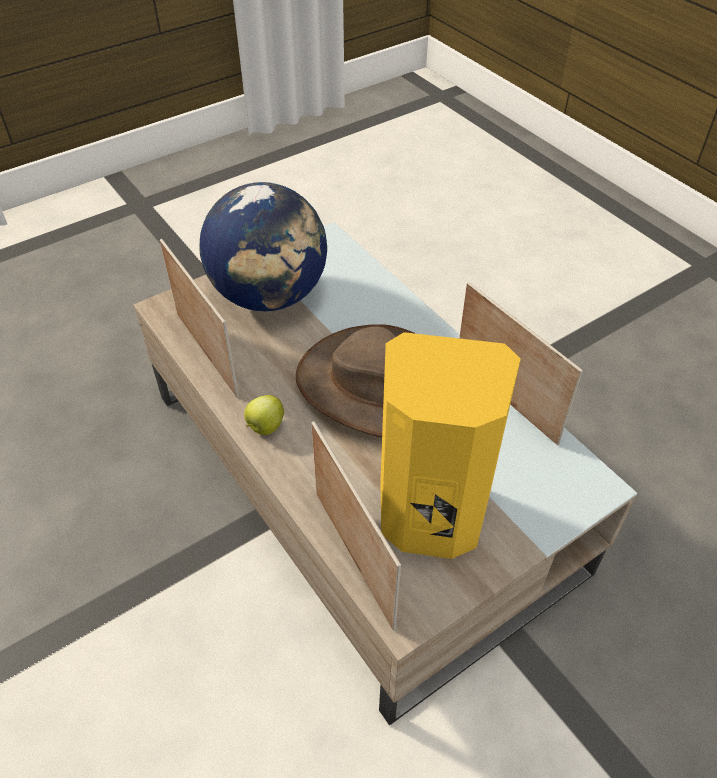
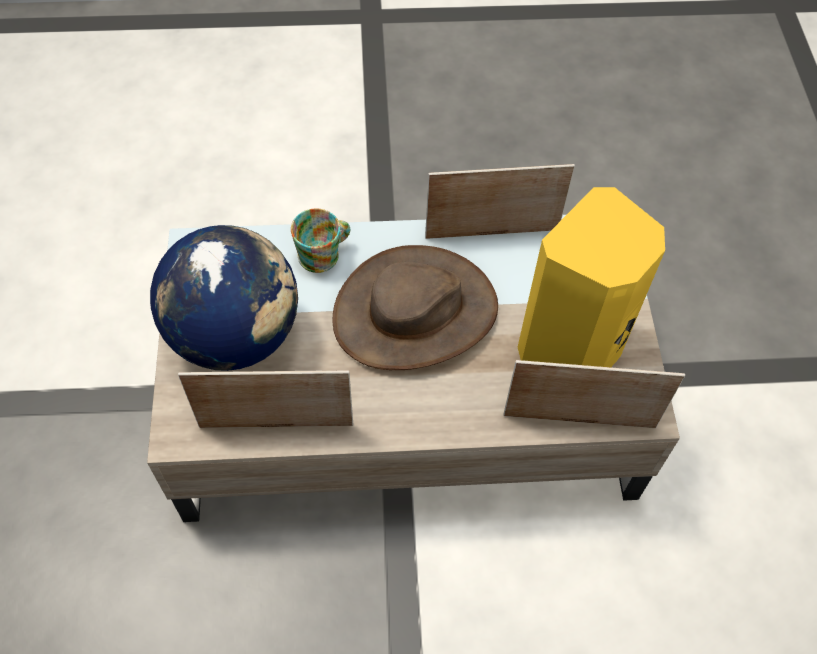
camera: 60 degrees left, 10 degrees up
(265, 427) = (404, 419): apple -> none
(383, 307) = (324, 254): none -> mug

